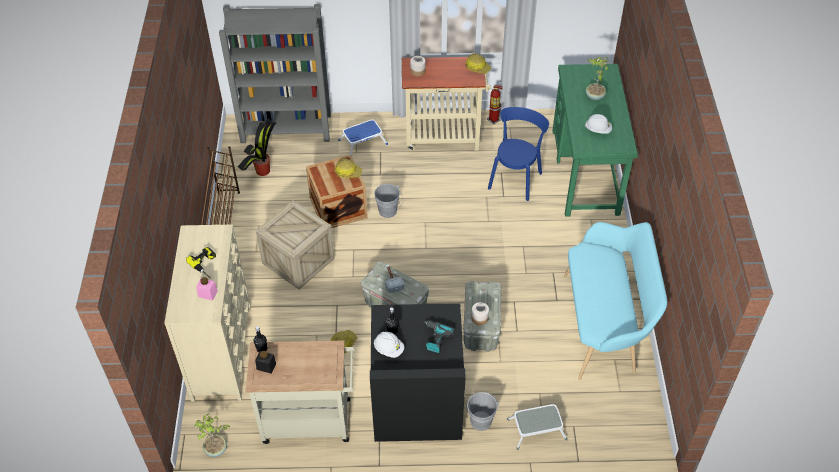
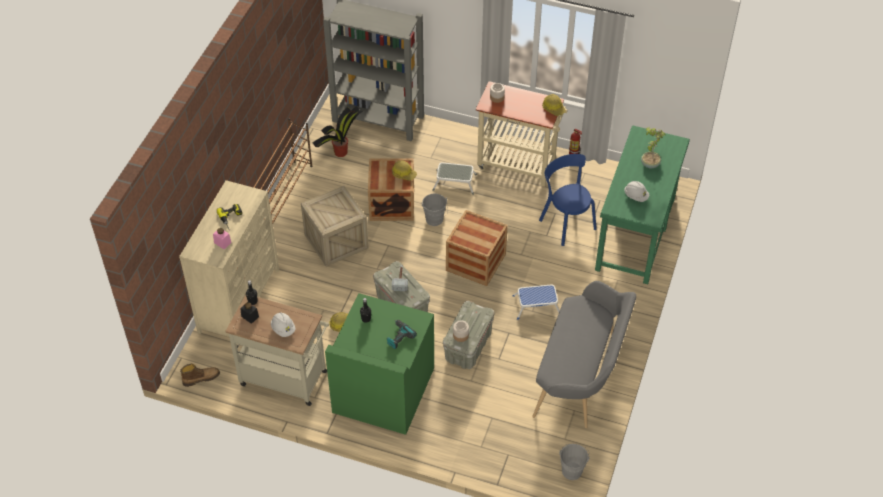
camera: 20 degrees right, 0 degrees up
(216, 450) = (201, 378): potted plant -> boot
(363, 142) = (441, 150): blue step ladder -> blue step ladder (536, 305)
(389, 349) = (355, 333): white hard hat -> white hard hat (283, 329)
(416, 399) = (383, 389): black washing machine -> green washing machine
(448, 241) = (476, 262): none -> crate
(480, 419) = (430, 423): grey bucket -> grey bucket (572, 469)
(515, 178) = (566, 222): blue chair -> blue chair turned 75 degrees counterclockwise
(536, 429) = (474, 446): grey step ladder -> grey step ladder (454, 182)
(604, 325) = (580, 378): turquoise bench -> grey bench

